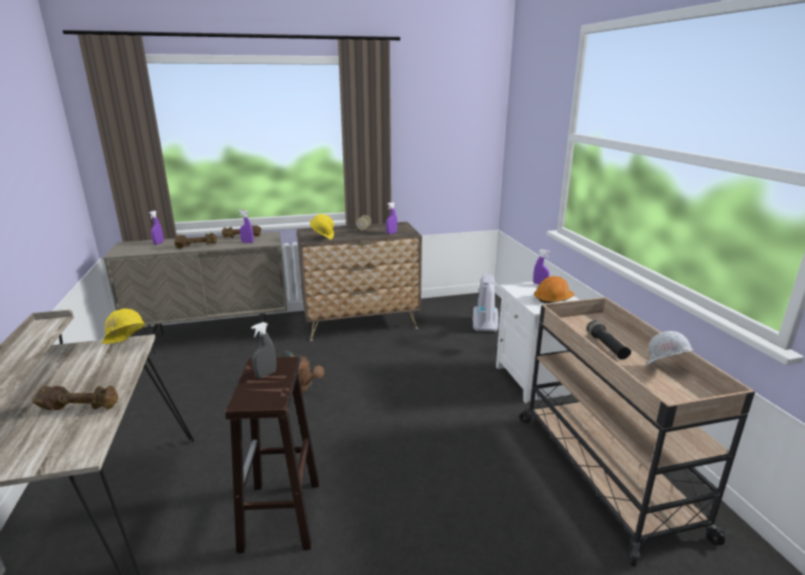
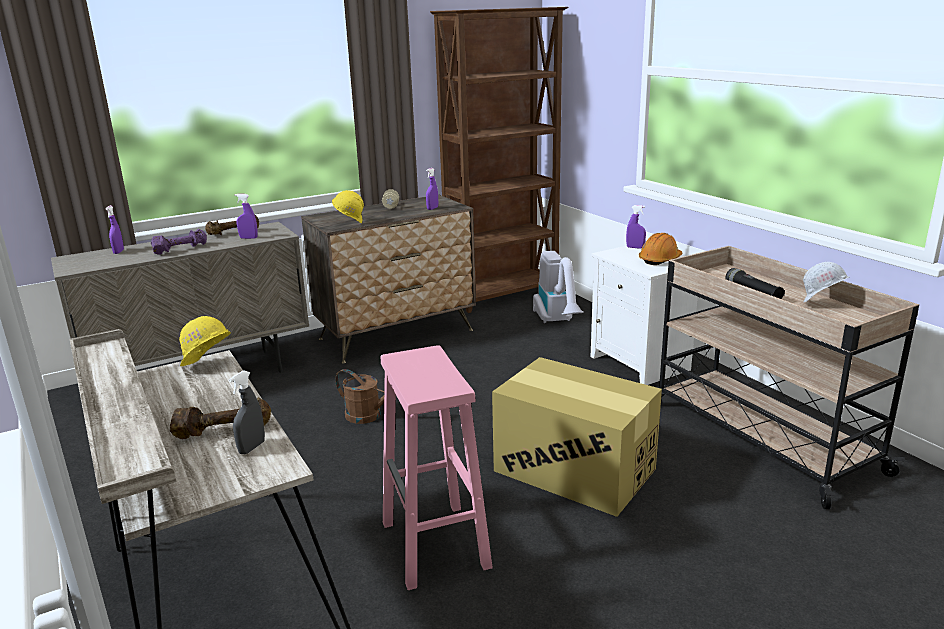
camera: 15 degrees left, 0 degrees up
(196, 246) = (180, 249): brown dumbbell -> purple dumbbell
(266, 374) = (419, 366): grey spray bottle -> grey spray bottle (252, 448)
(281, 516) = (436, 546): brown stool -> pink stool
(427, 470) = (575, 470): none -> cardboard box
(457, 303) = (504, 295): none -> brown bookcase

